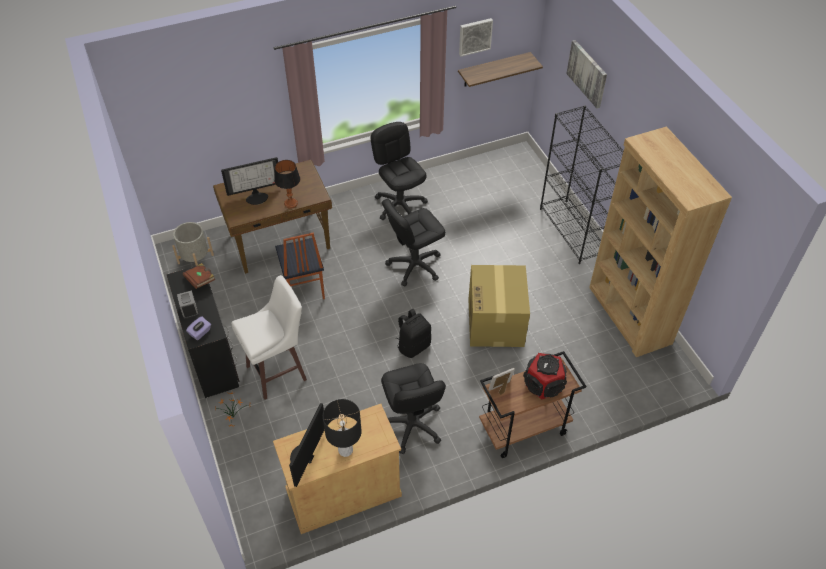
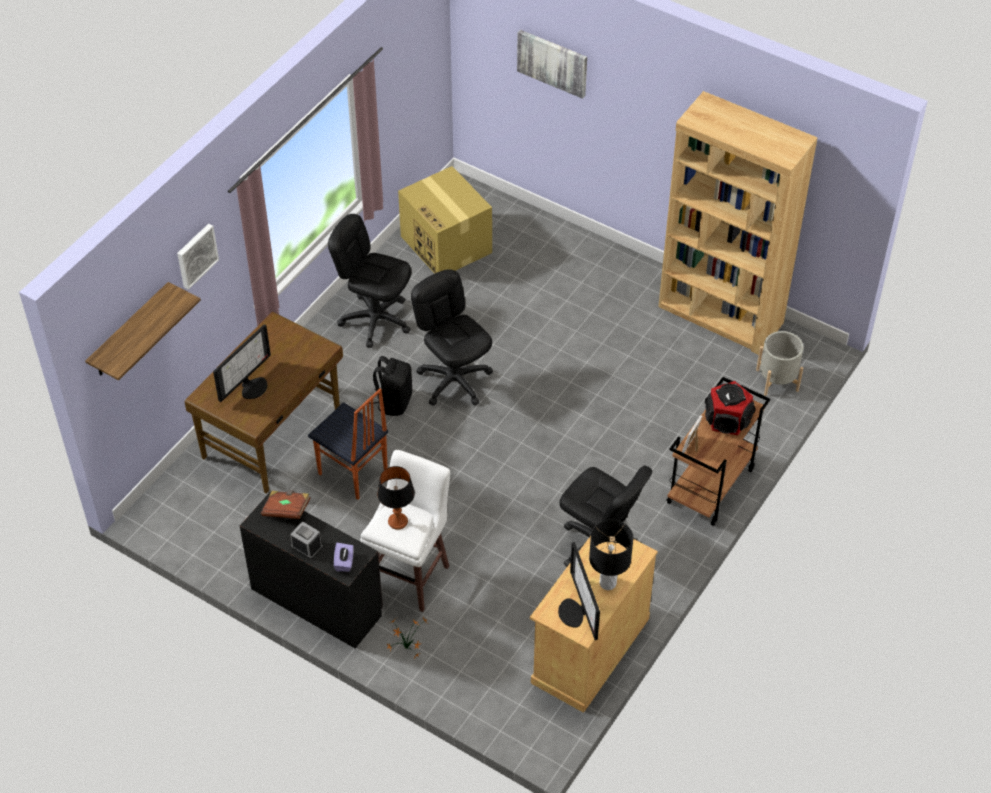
camera: 35 degrees left, 0 degrees up
(196, 259) = (188, 510): grey planter -> grey planter (777, 380)
(290, 204) = (300, 374): table lamp -> table lamp (397, 522)
(413, 346) = (530, 467): black backpack -> black backpack (394, 402)
(414, 265) = (454, 380): black office chair -> black office chair turned 120 degrees clockwise
(474, 36) = (394, 71): picture -> picture (196, 255)
(493, 69) = (415, 101): shelf -> shelf (130, 332)
(496, 323) = (595, 396): cardboard box -> cardboard box (447, 245)
(573, 232) = (593, 253): black bookcase -> none

